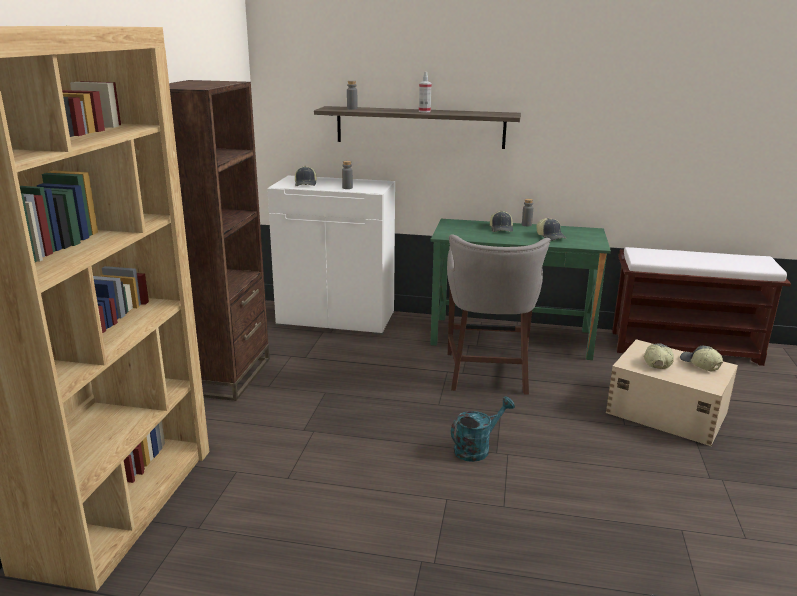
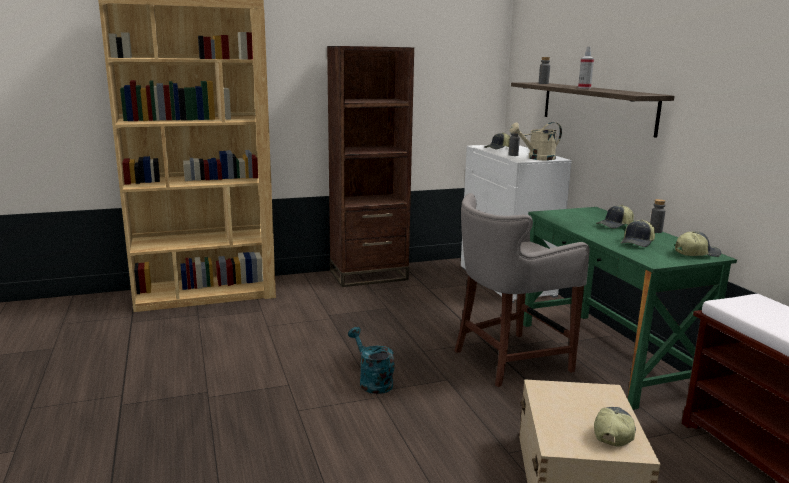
camera: 60 degrees right, 5 degrees down
(374, 186) = (537, 158): none -> beige watering can
(477, 448) = (372, 381): turquoise watering can -> turquoise watering can turned 150 degrees counterclockwise
(656, 362) = (574, 403): cap -> cap (696, 253)

